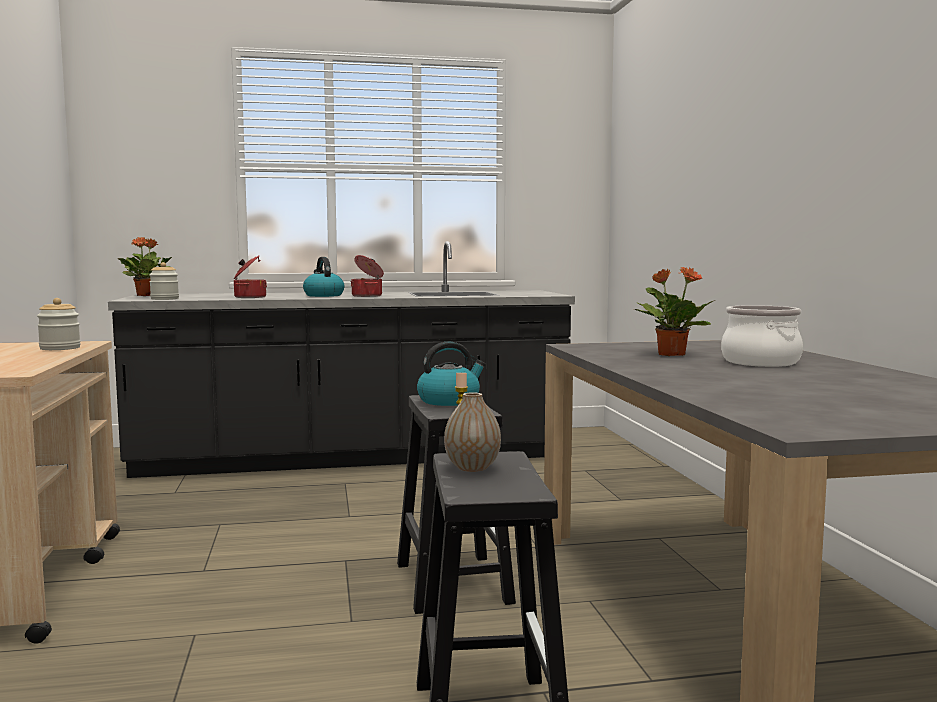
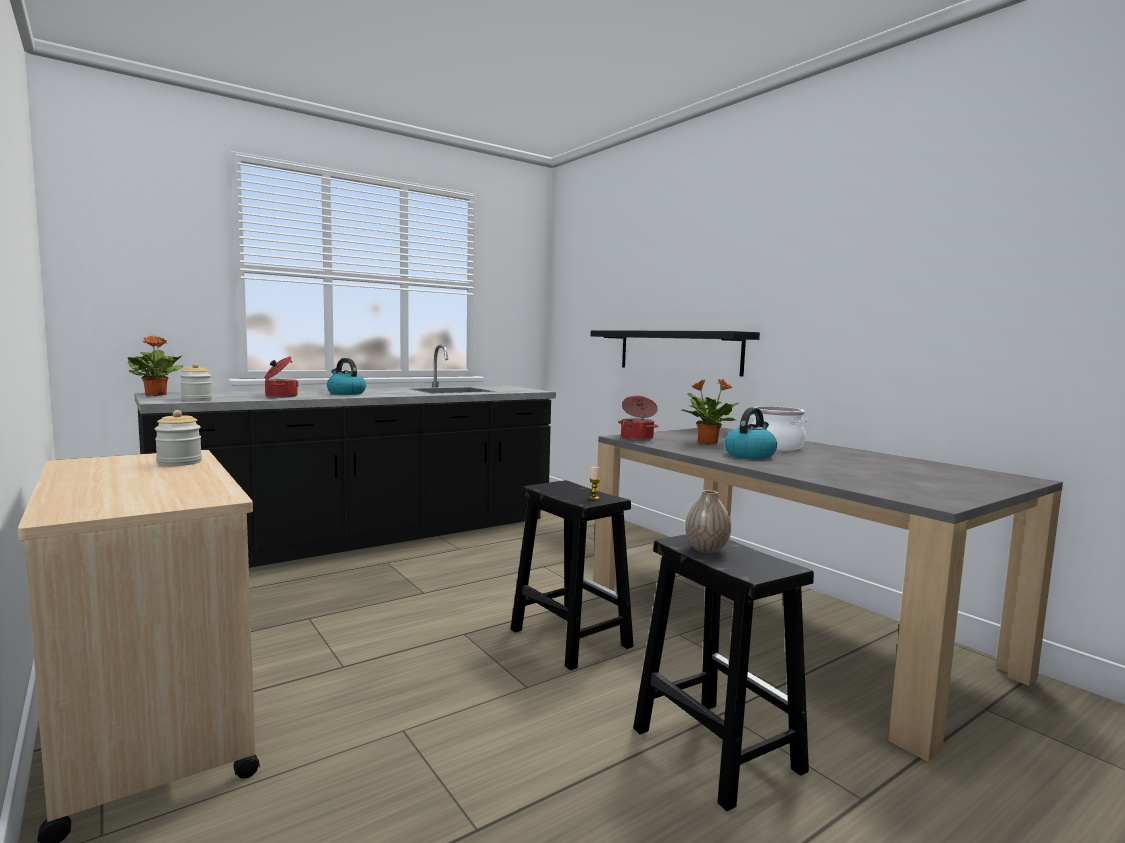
camera: 25 degrees left, 0 degrees up
(368, 296) = (389, 393): cooking pot -> cooking pot (637, 438)
(449, 401) = (566, 489): kettle -> kettle (750, 455)
(720, 238) = (678, 351): none -> black shelf

